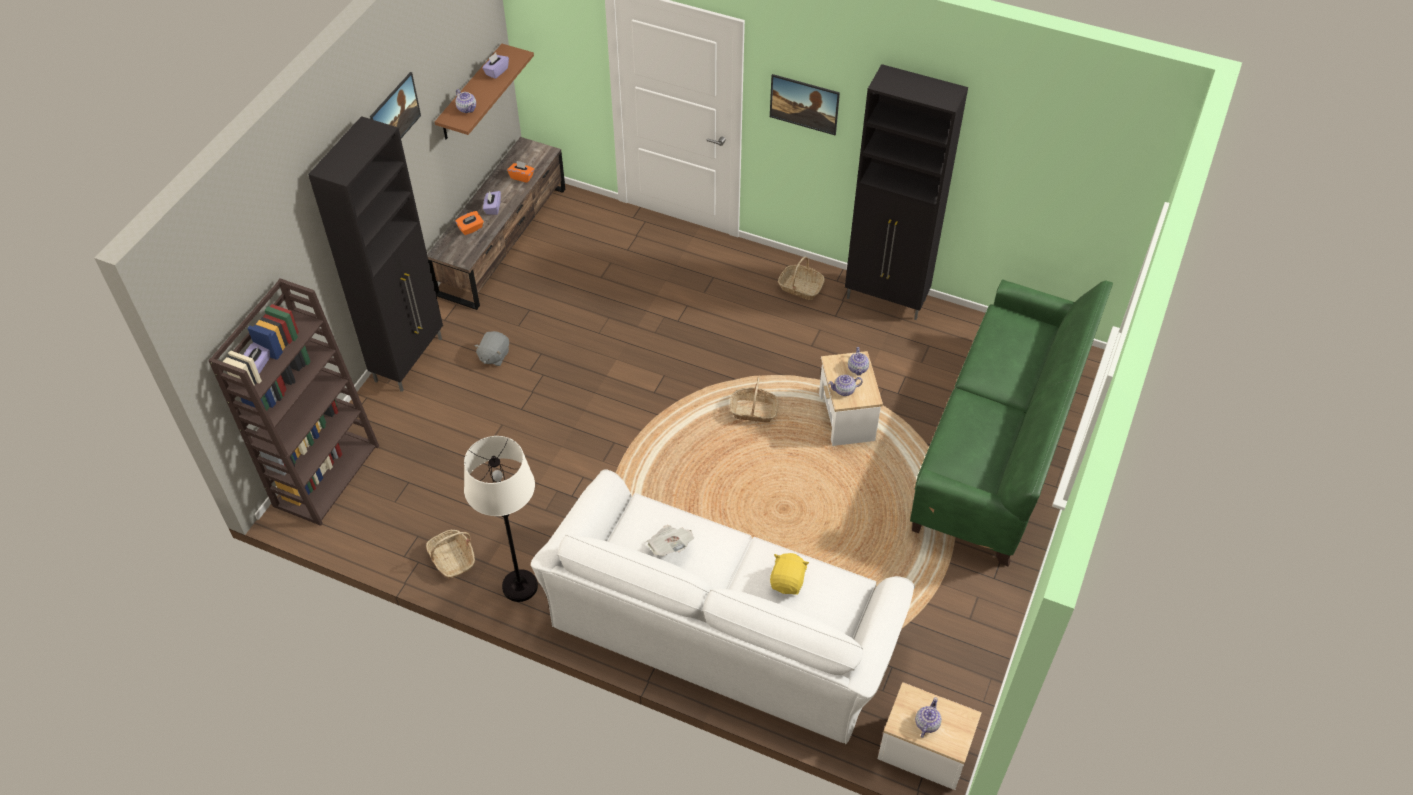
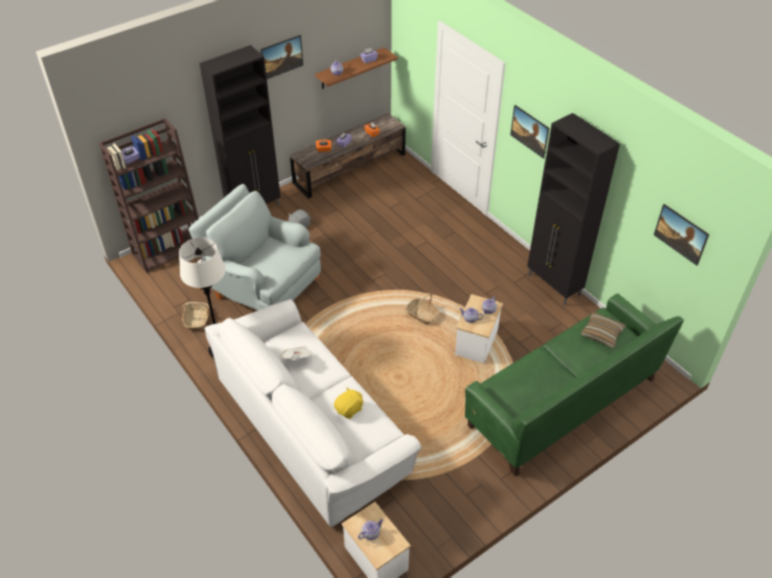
camera: 30 degrees right, 5 degrees down
(511, 469) = (263, 287): none -> grey armchair
(800, 287) = (503, 258): basket -> none
(1014, 340) = (601, 334): none -> pillow
(1076, 188) = (678, 242): none -> picture

